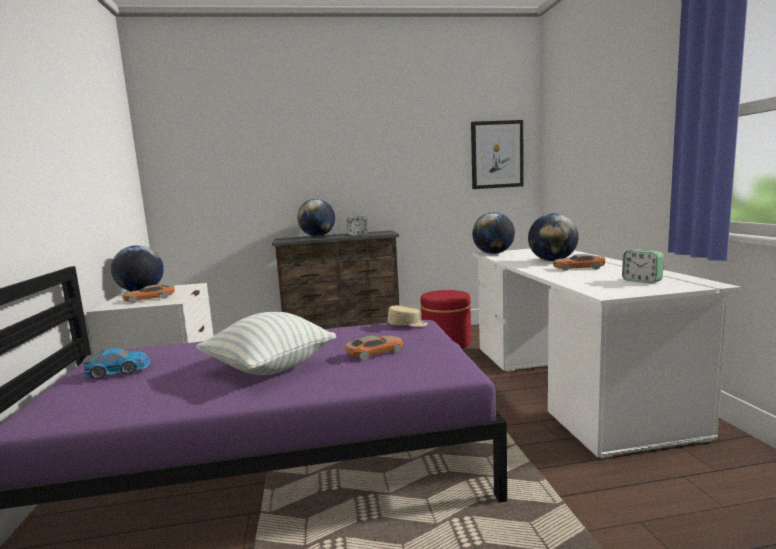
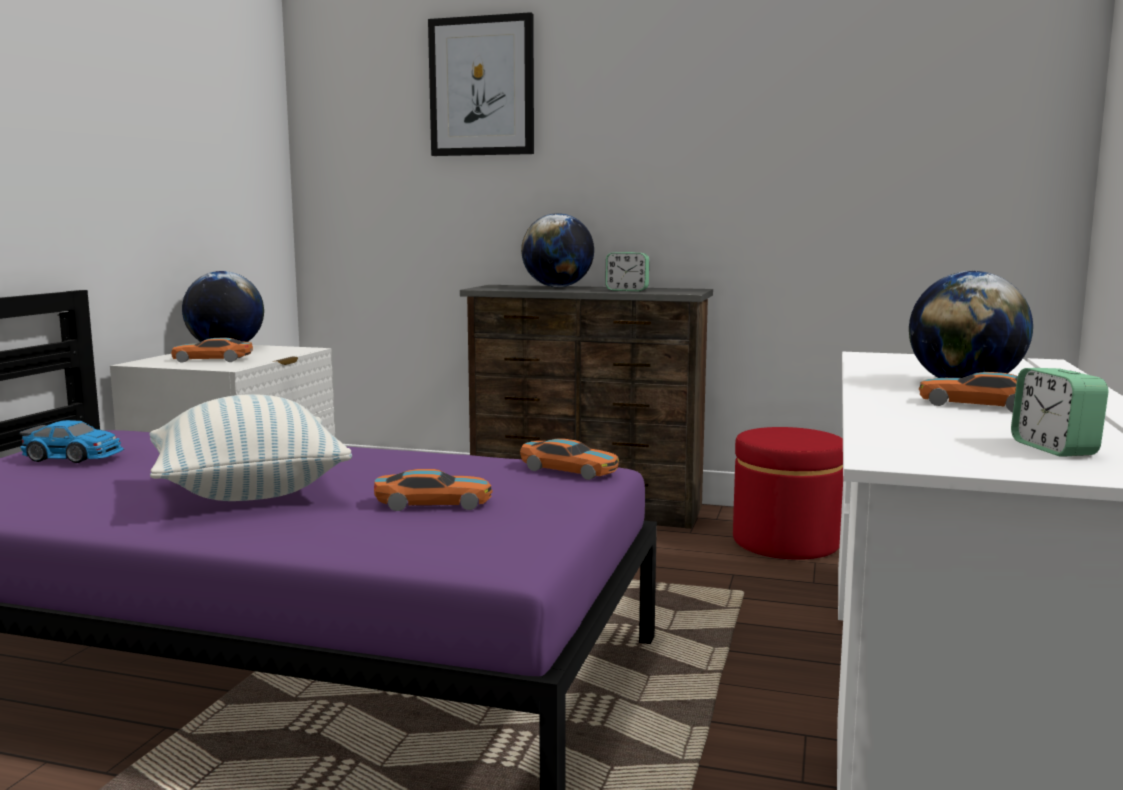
camera: 25 degrees right, 0 degrees up
(407, 325) = (569, 470): beige cap -> toy car
(493, 253) = (878, 357): globe -> none
(497, 154) = (981, 134): picture -> picture (482, 87)

